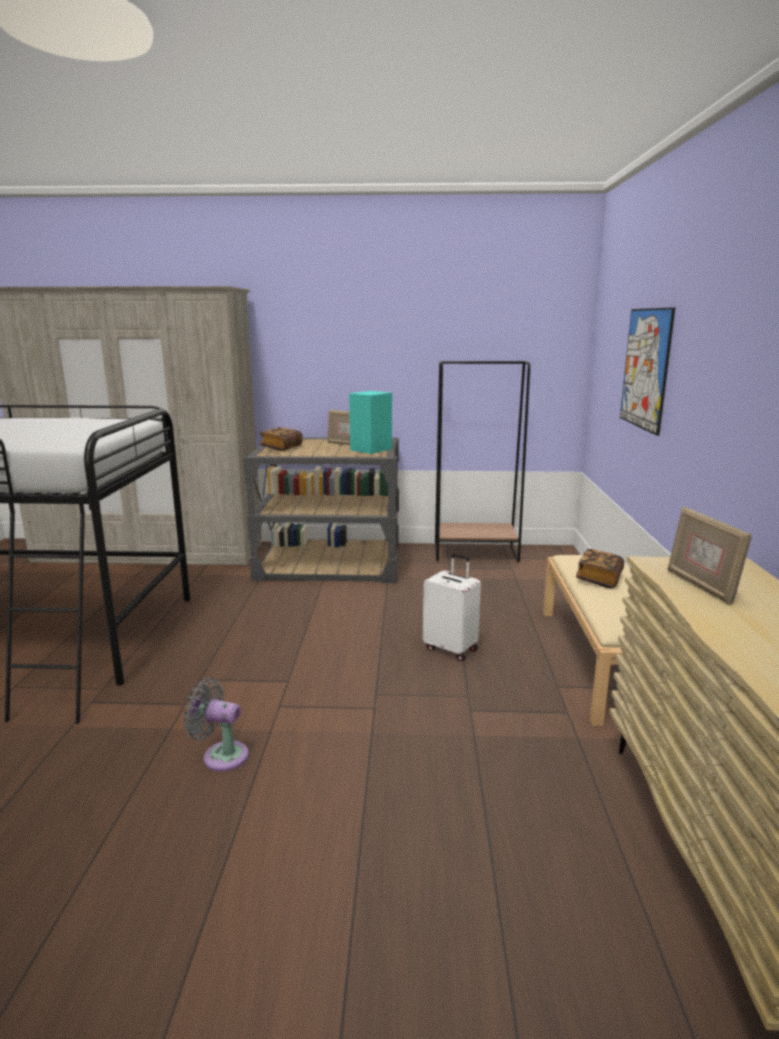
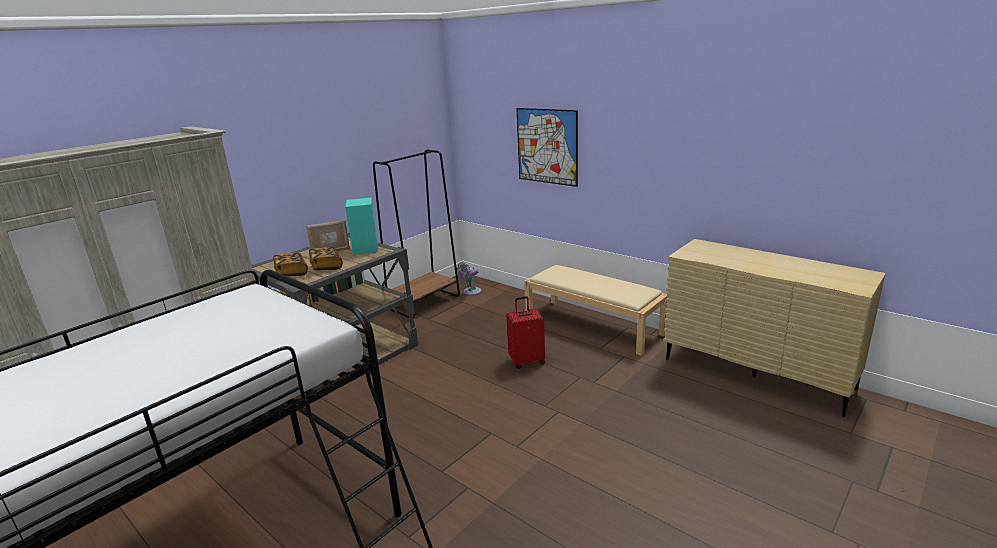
camera: 50 degrees left, 5 degrees up
(221, 755) = (548, 487): grey fan -> grey fan (470, 292)
(451, 648) = (527, 361): white suitcase -> red suitcase
(599, 579) = (579, 280): book -> book (326, 266)
(700, 586) = (717, 257): picture frame -> none

